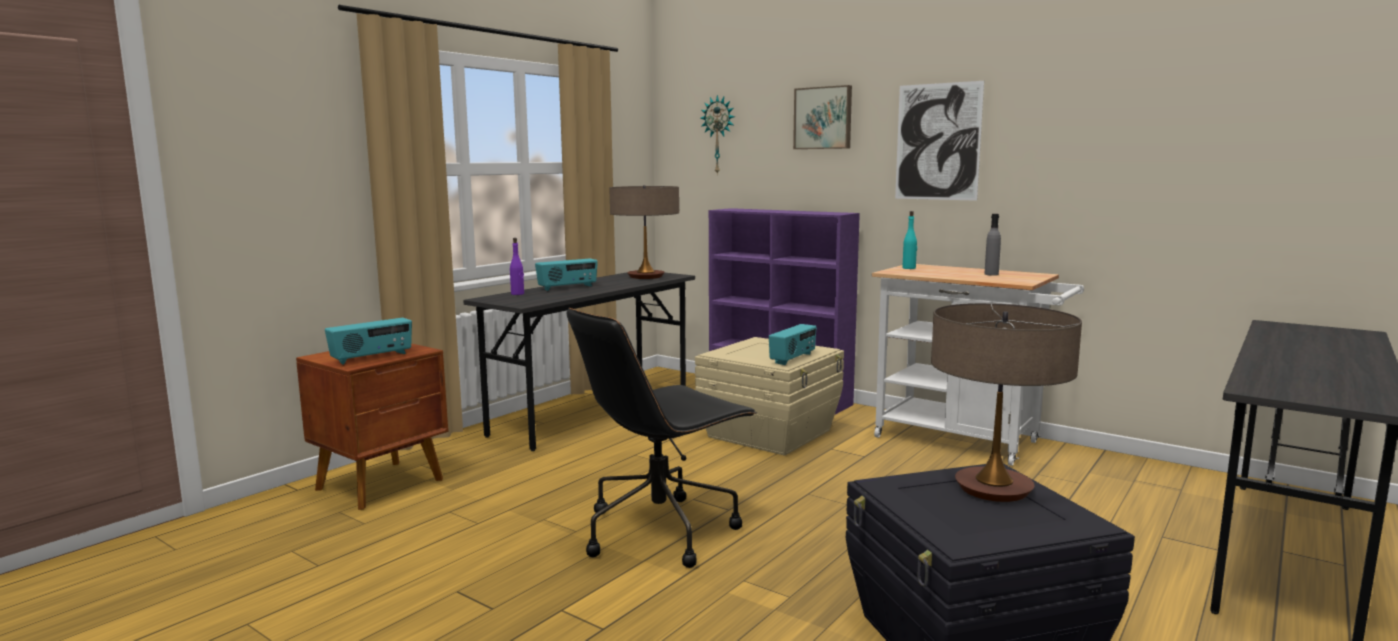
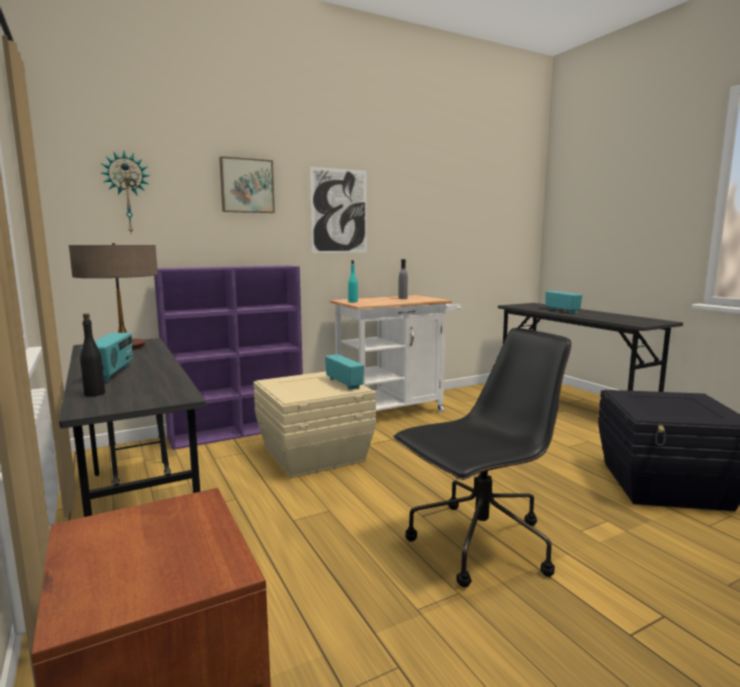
camera: 65 degrees left, 0 degrees up
(372, 358) = (194, 548): radio -> radio (562, 311)
(517, 294) = (95, 393): purple bottle -> black bottle
(661, 530) = (479, 545): black office chair -> black office chair turned 105 degrees counterclockwise
(993, 489) = (650, 399): table lamp -> none

